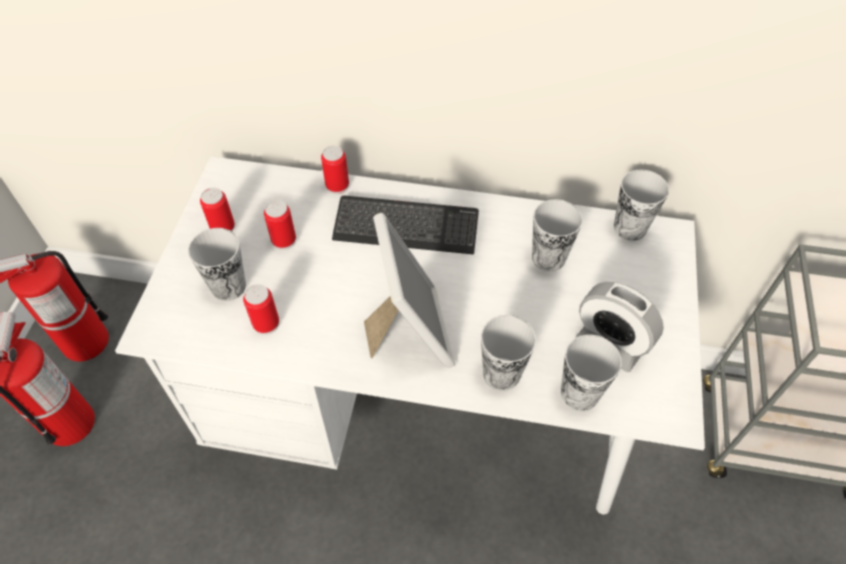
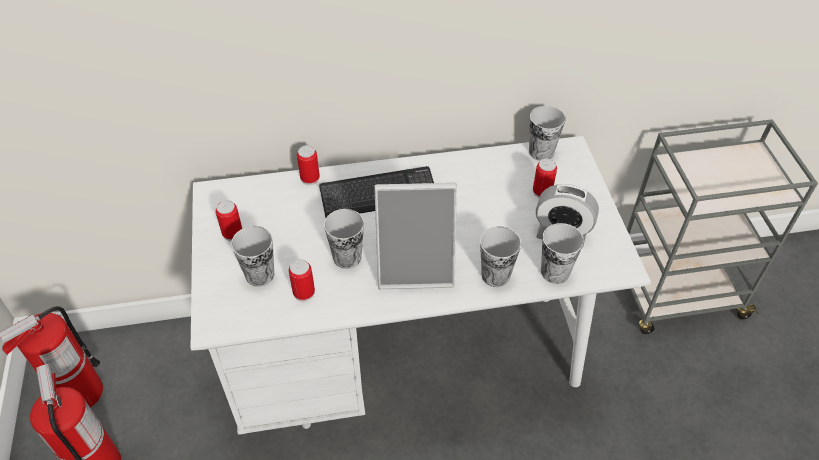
camera: 20 degrees left, 5 degrees down
(284, 240) = (287, 229): can -> can (542, 192)
(409, 331) = (416, 267): picture frame -> picture frame turned 120 degrees clockwise
(548, 257) = (493, 188): cup -> cup (347, 257)

